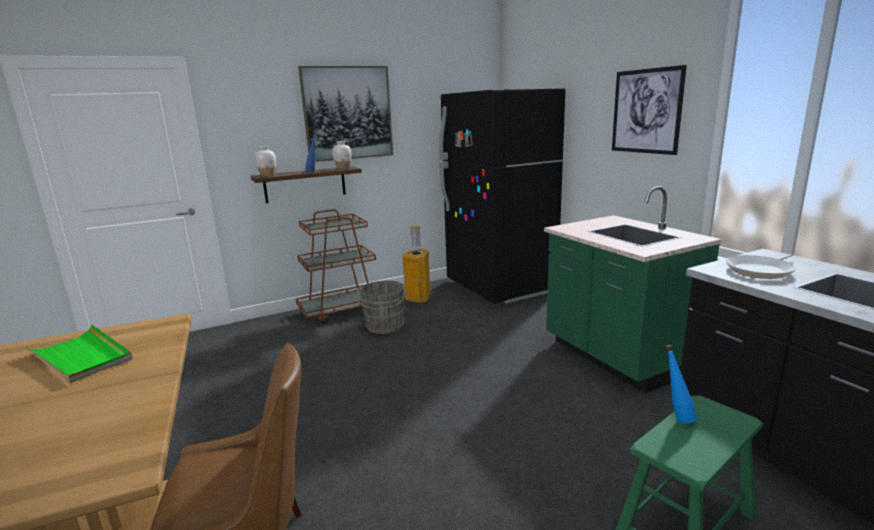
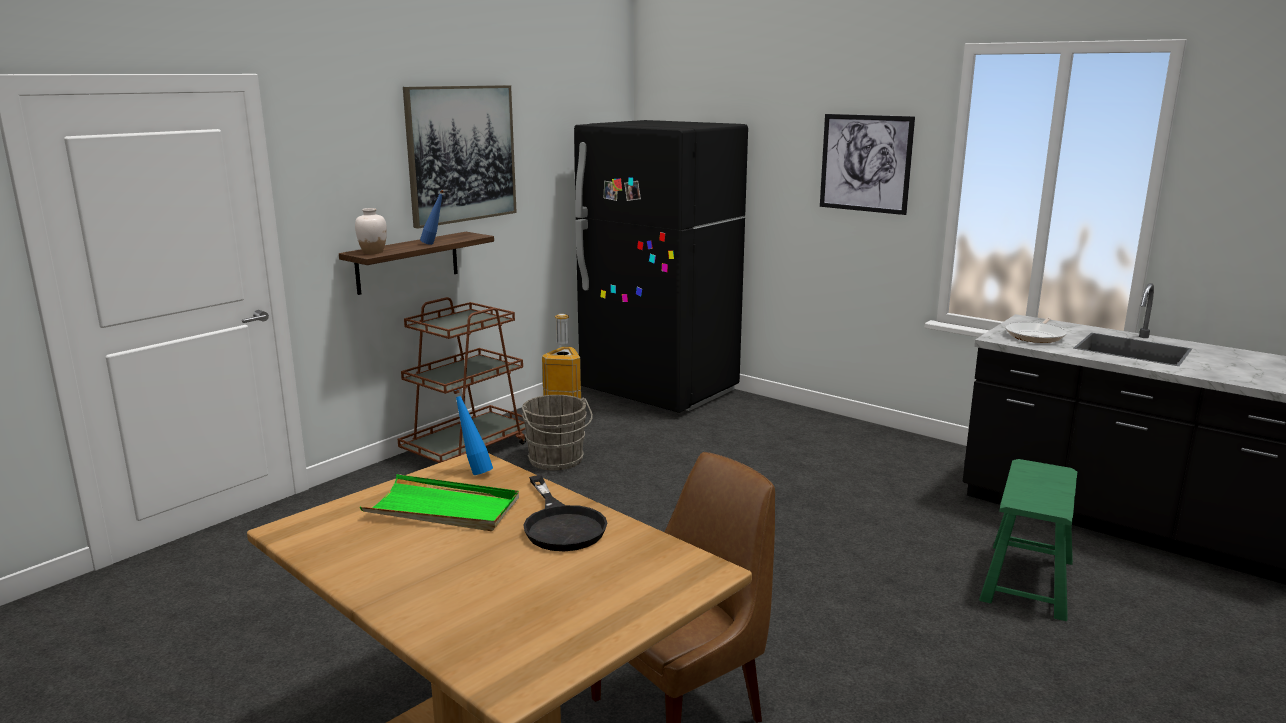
camera: 25 degrees left, 0 degrees up
(118, 388) = (561, 524): none -> black frying pan
(343, 168) = (464, 236): white vase -> none
(616, 357) = (863, 453): green counter -> none
(676, 417) = (1015, 478): blue bottle -> blue bottle (474, 471)

